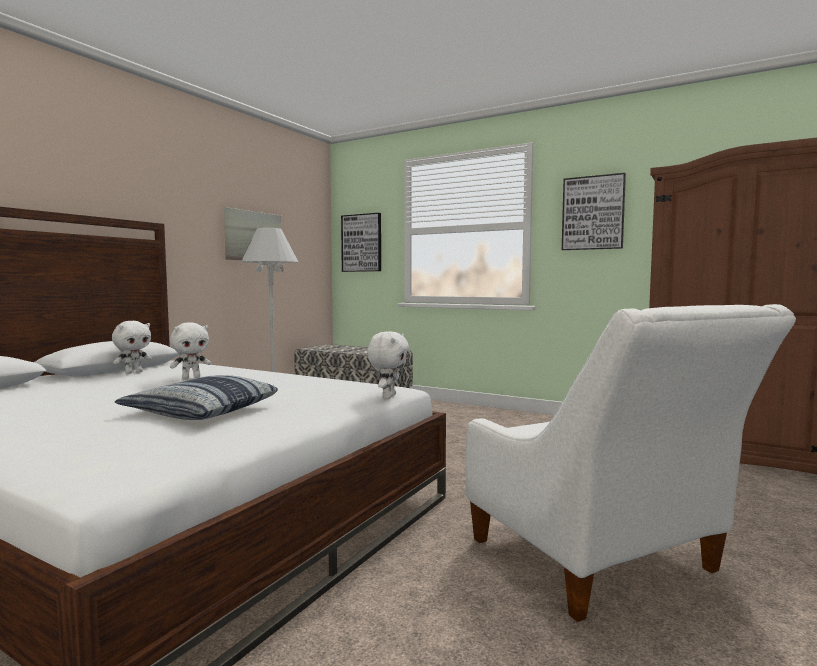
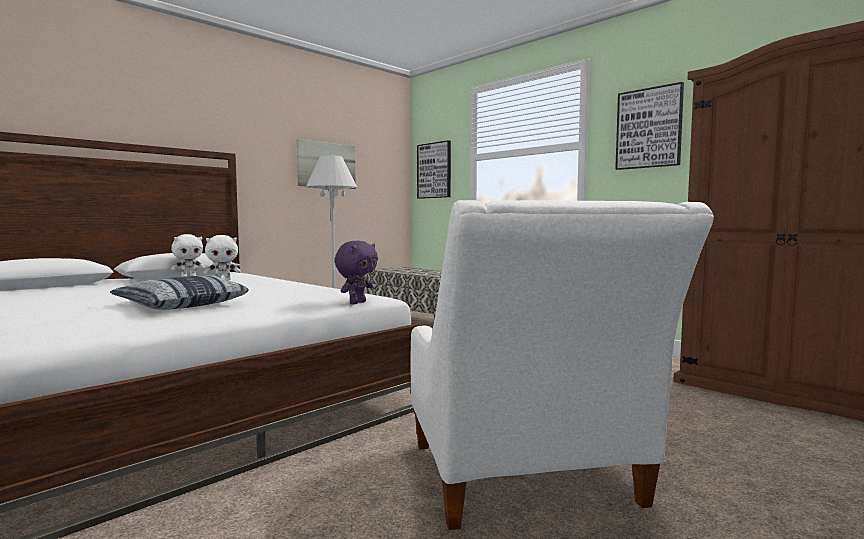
camera: 15 degrees right, 0 degrees up
(388, 396) = (357, 303): white plush toy -> purple plush toy

